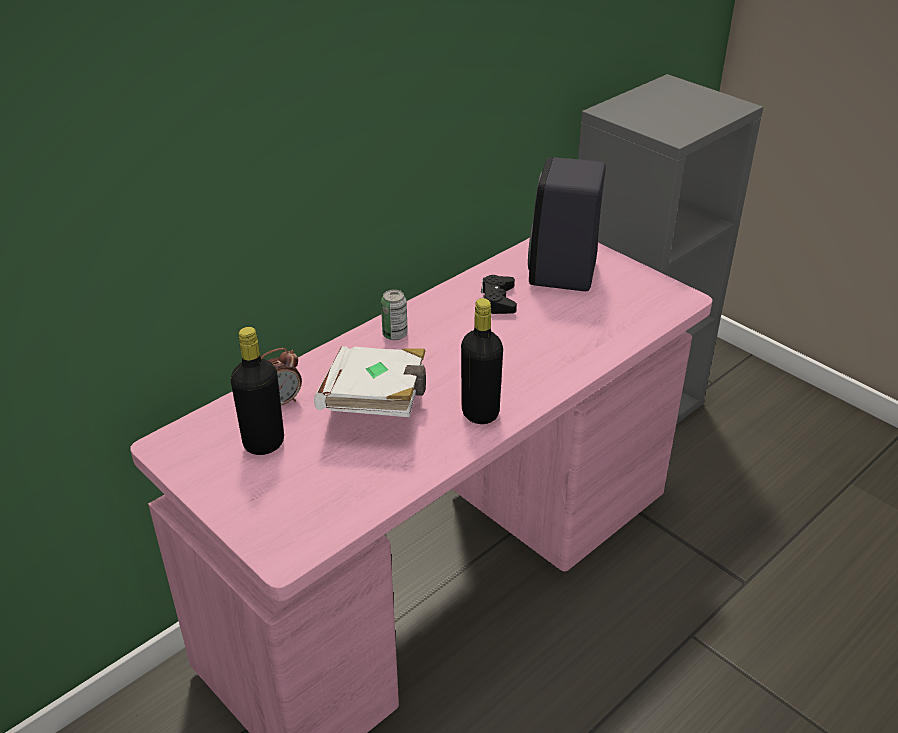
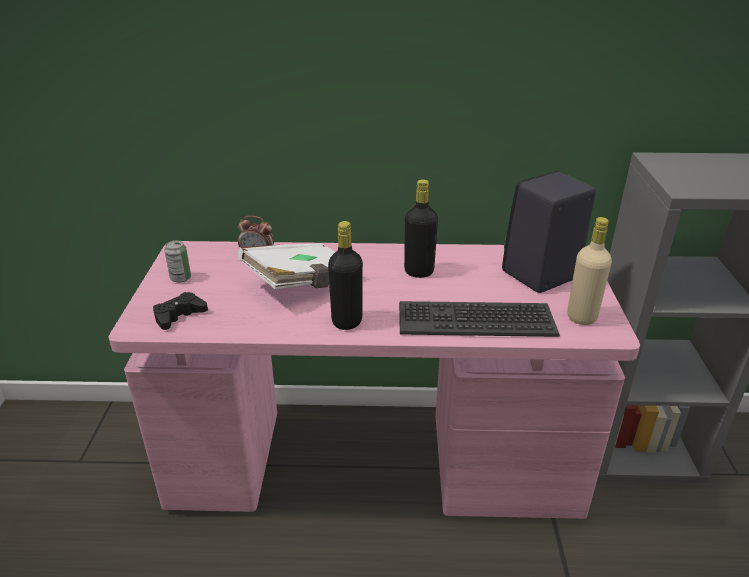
camera: 45 degrees right, 5 degrees down
(264, 443) = (218, 272): black bottle -> black bottle (419, 271)
(395, 334) = (372, 256): can -> can (180, 278)
(498, 300) = (465, 269): black game controller -> black game controller (179, 316)
(577, 345) = (476, 319): none -> keyboard
(645, 295) = (581, 317): none -> beige bottle

